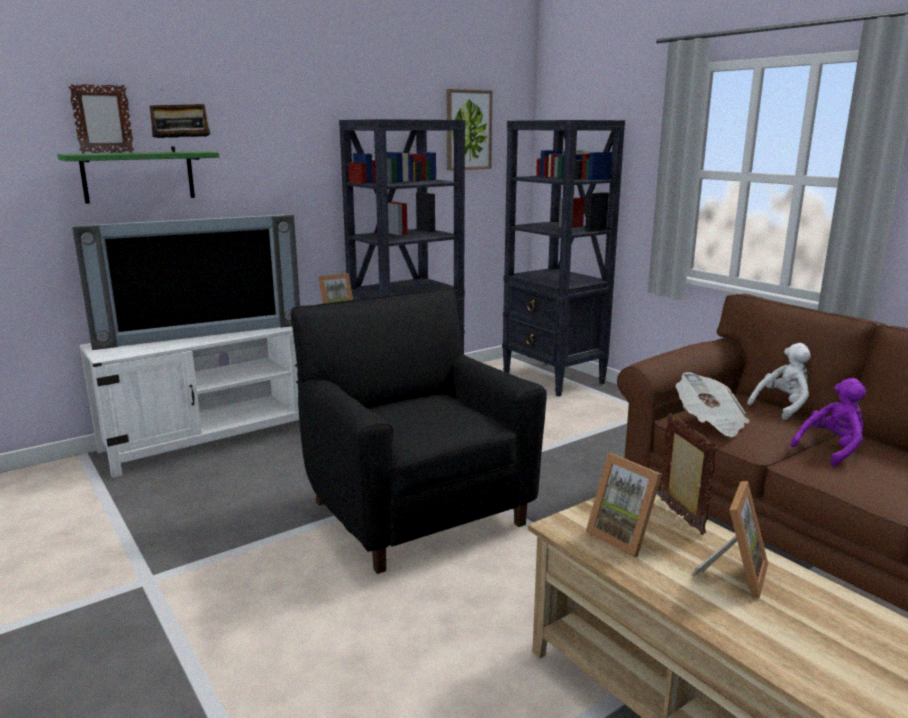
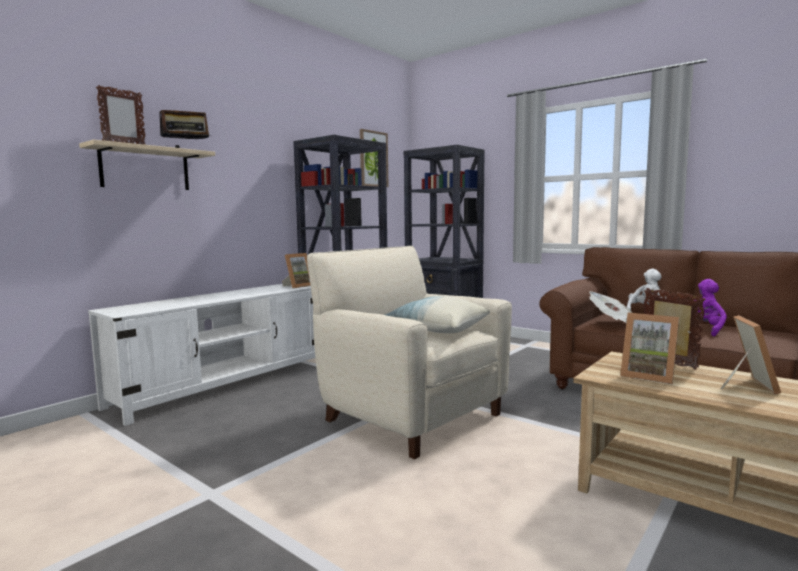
camera: 15 degrees left, 10 degrees down
(139, 176) = (145, 169): green shelf -> beige shelf
(200, 333) = (196, 299): television -> none
(416, 510) = (411, 416): black armchair -> beige armchair
(440, 416) = (437, 330): none -> pillow

